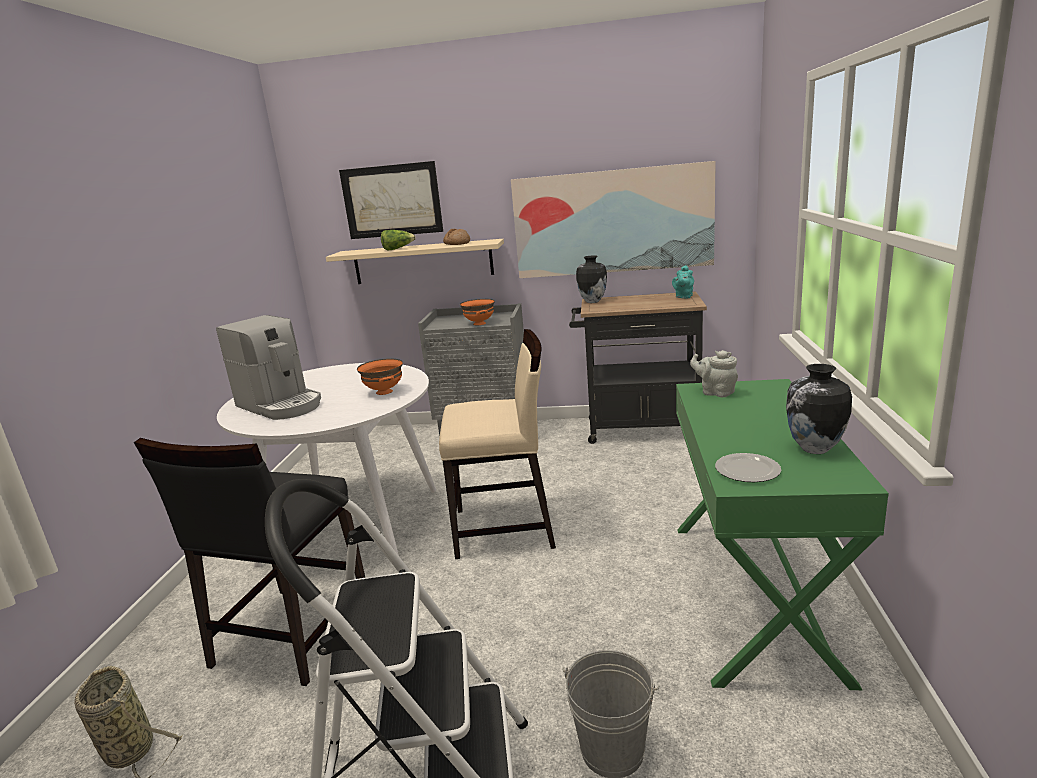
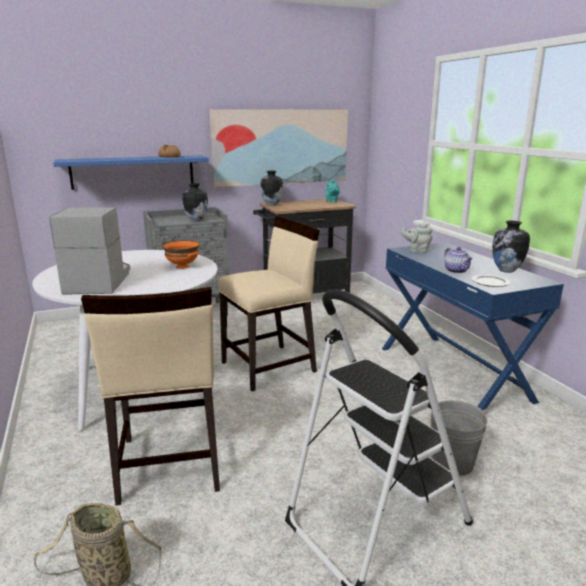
camera: 30 degrees left, 0 degrees up
(281, 405) = (99, 282): coffee machine -> coffee machine turned 105 degrees counterclockwise
(291, 634) = (168, 464): black chair -> beige chair
(392, 200) = (107, 118): picture -> none
(398, 249) = (119, 159): lettuce -> none
(423, 262) = (133, 172): beige shelf -> blue shelf
(479, 323) = (196, 220): orange bowl -> vase
(724, 439) = (457, 271): none -> teapot
(753, 595) = (453, 373): green console table -> blue console table

